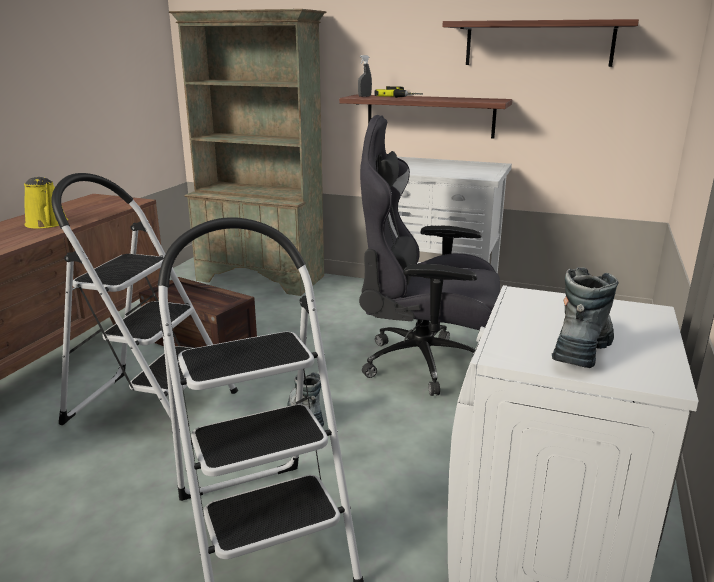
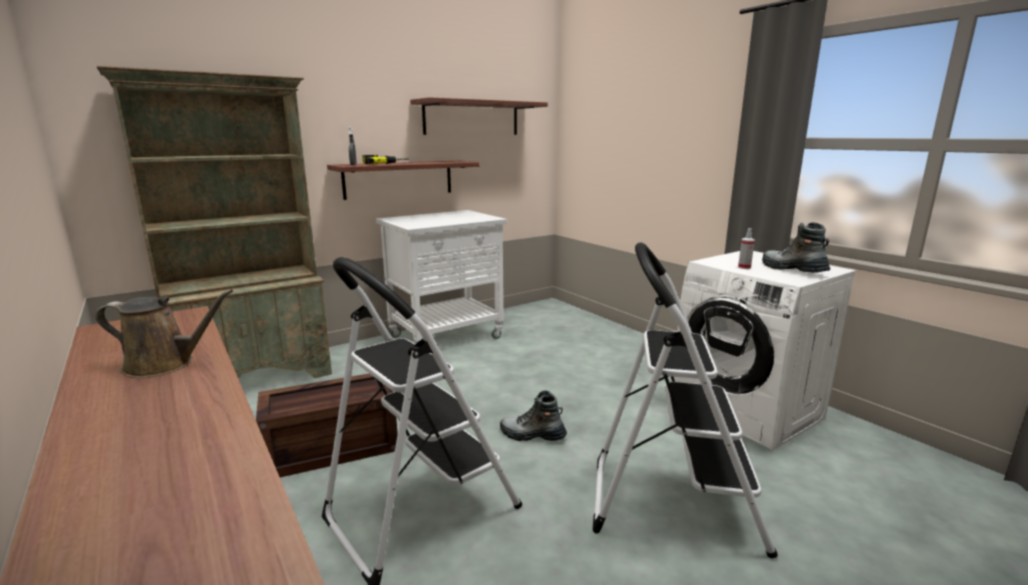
camera: 55 degrees left, 5 degrees down
(47, 224) = (165, 364): yellow watering can -> brown watering can
(429, 364) = (523, 368): black office chair -> none
(532, 318) = (744, 267): none -> spray bottle

